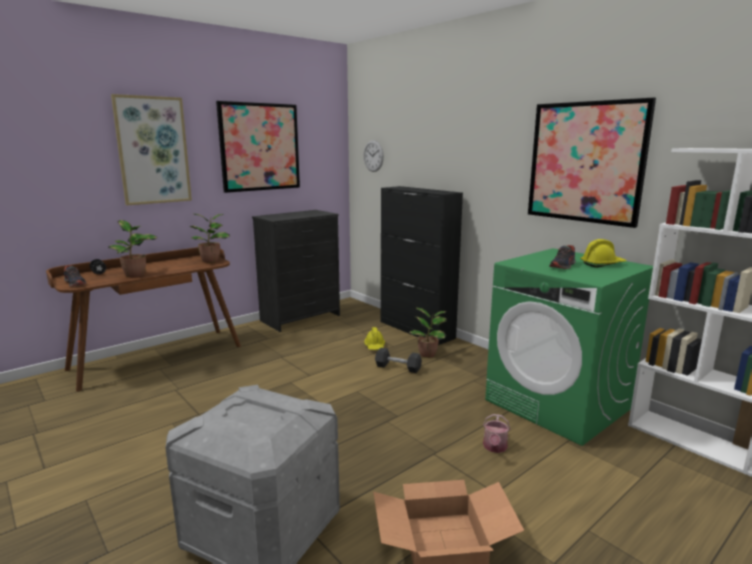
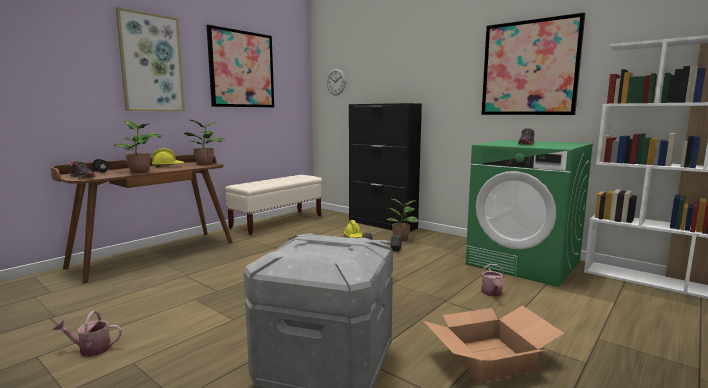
camera: 10 degrees left, 5 degrees down
(55, 478) = (91, 349): none -> watering can
(300, 318) = (277, 222): black dresser -> beige bench
(602, 264) = (554, 143): yellow hard hat -> yellow hard hat (168, 166)

